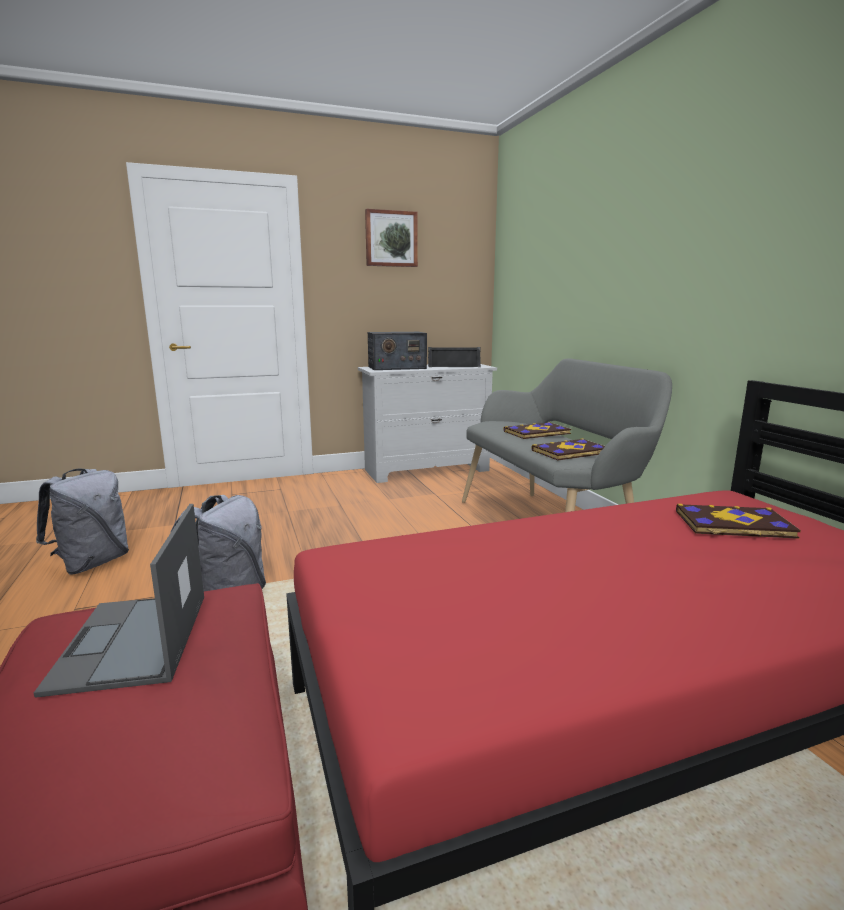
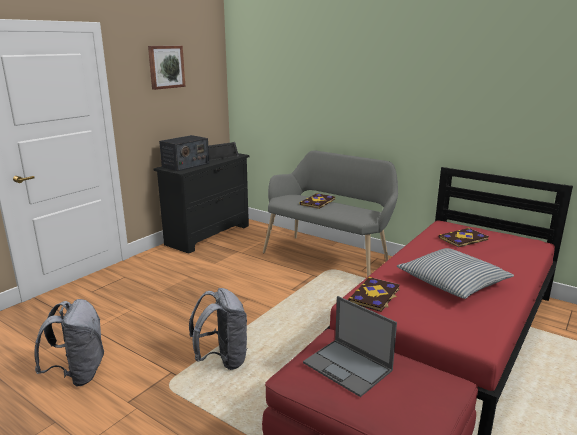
camera: 35 degrees left, 5 degrees up
(427, 470) = (208, 235): white dresser -> black dresser
(571, 452) = (356, 213): book -> book (375, 296)
(574, 582) = (452, 282): none -> pillow

